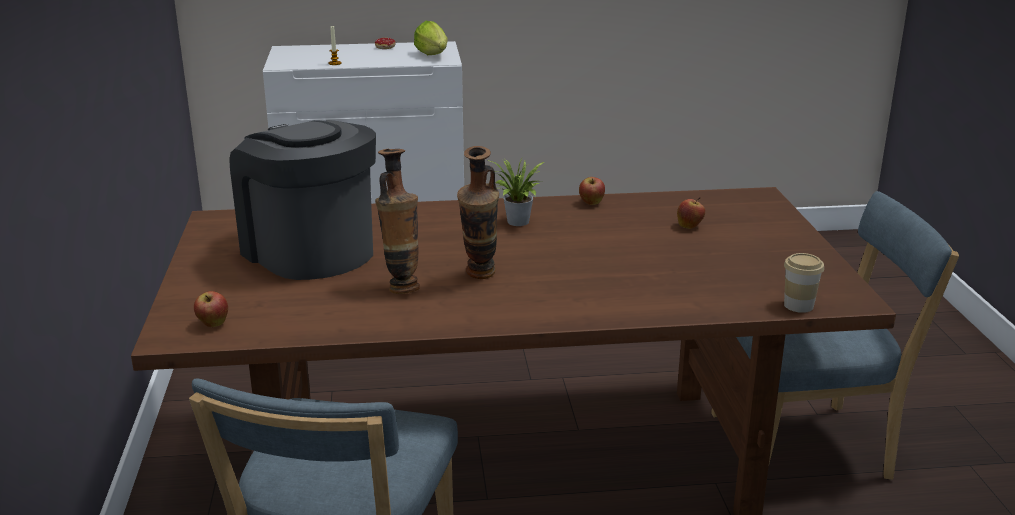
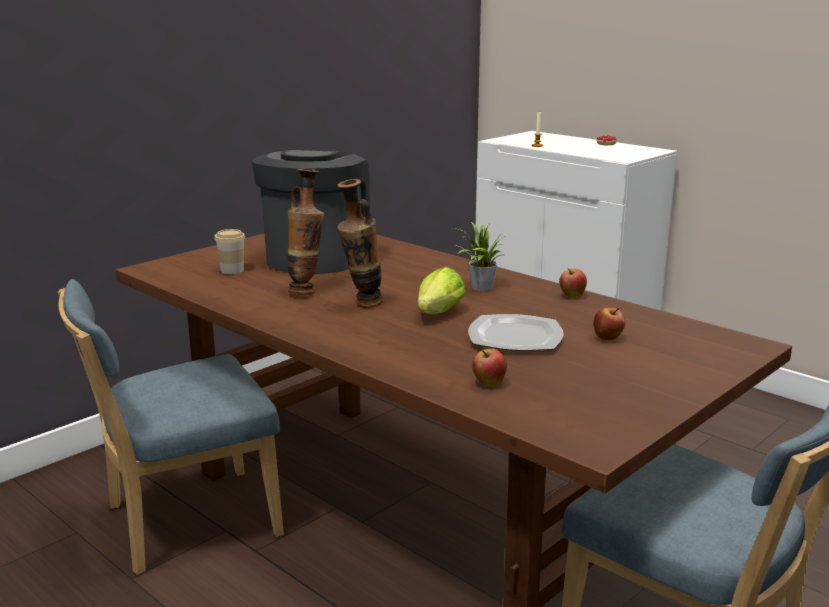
camera: 50 degrees right, 5 degrees down
(213, 324) = (177, 271): apple -> apple (488, 384)
(433, 56) = (625, 155): lettuce -> lettuce (437, 315)
(641, 251) = (516, 336): none -> plate
(798, 305) = (530, 423): cup -> cup (232, 271)

